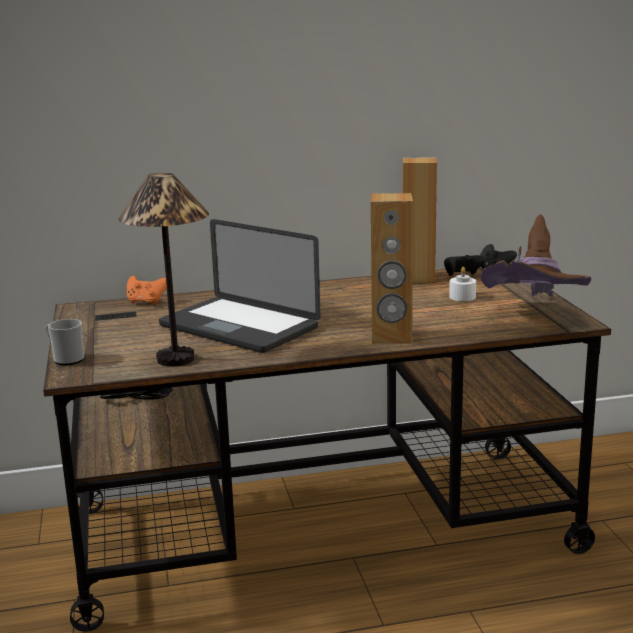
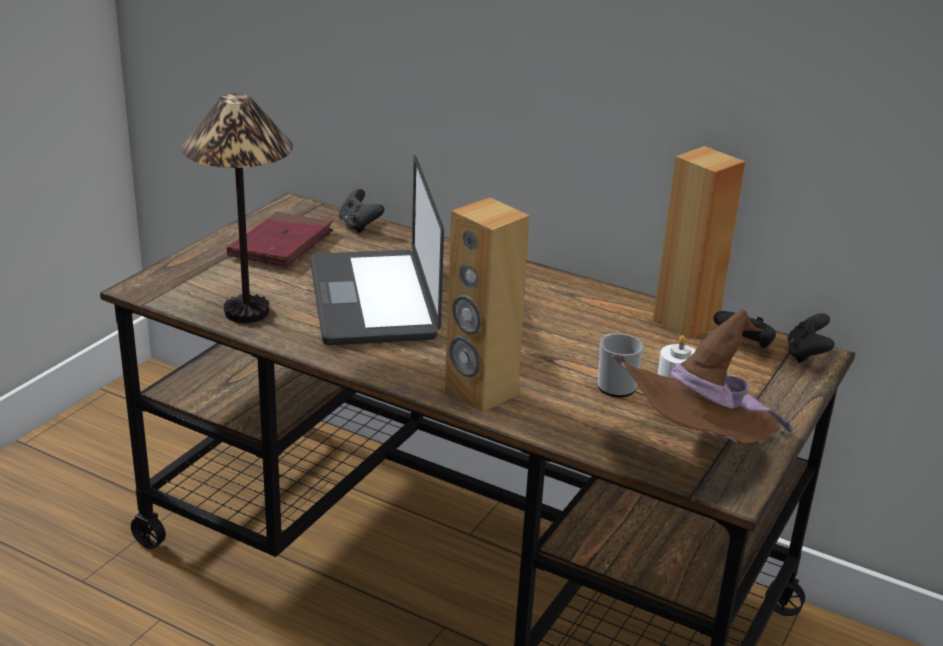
camera: 40 degrees right, 10 degrees up
(66, 359) = (174, 265): mug -> mug (614, 384)
(118, 325) = (281, 244): none -> red book
(146, 302) = (359, 226): orange game controller -> black game controller

